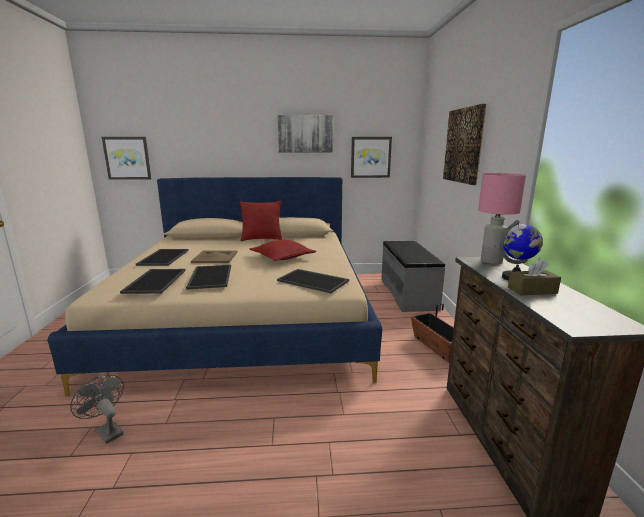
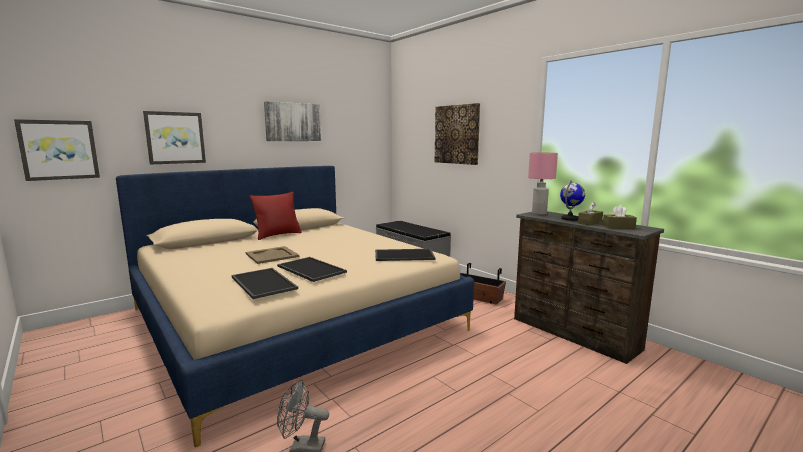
camera: 35 degrees left, 5 degrees down
(163, 257) = (206, 266): tray -> none
(282, 257) = (338, 245): red pillow -> none
(370, 157) = (353, 145): picture -> picture (175, 138)
(564, 309) = (618, 227): none -> brown tissue box

